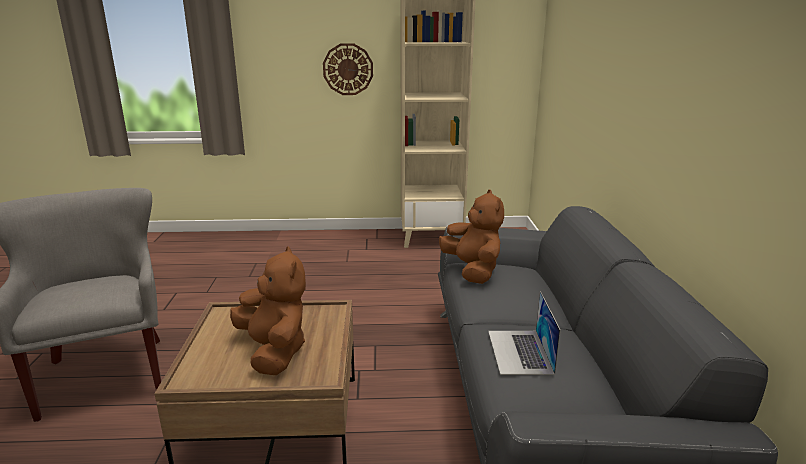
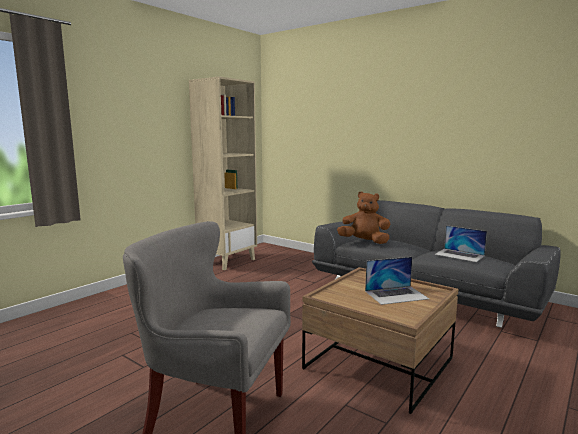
camera: 50 degrees left, 10 degrees down
(274, 351) = (396, 295): brown plush toy -> laptop
(348, 69) = (156, 137): wall clock -> none

